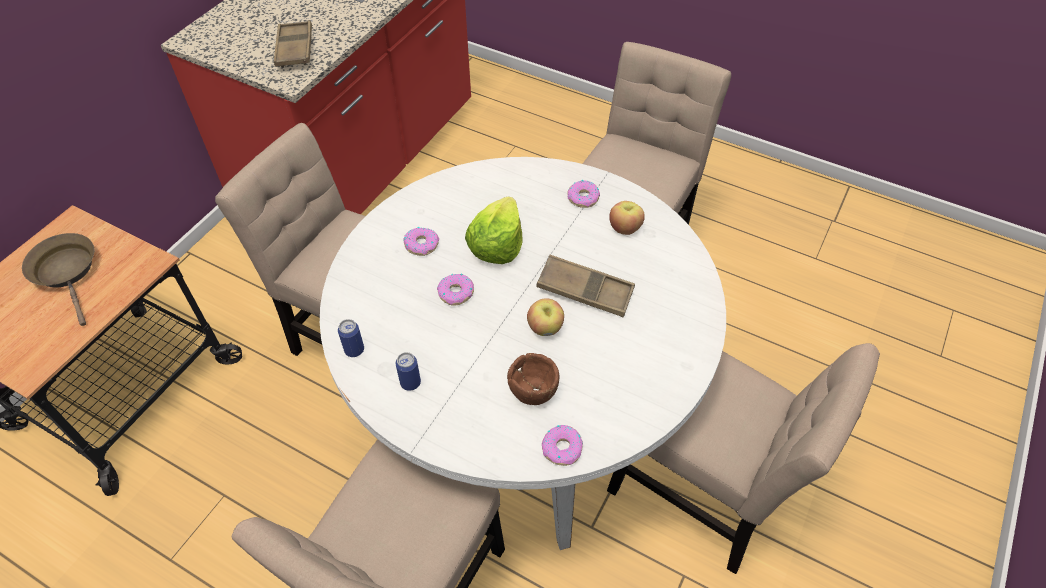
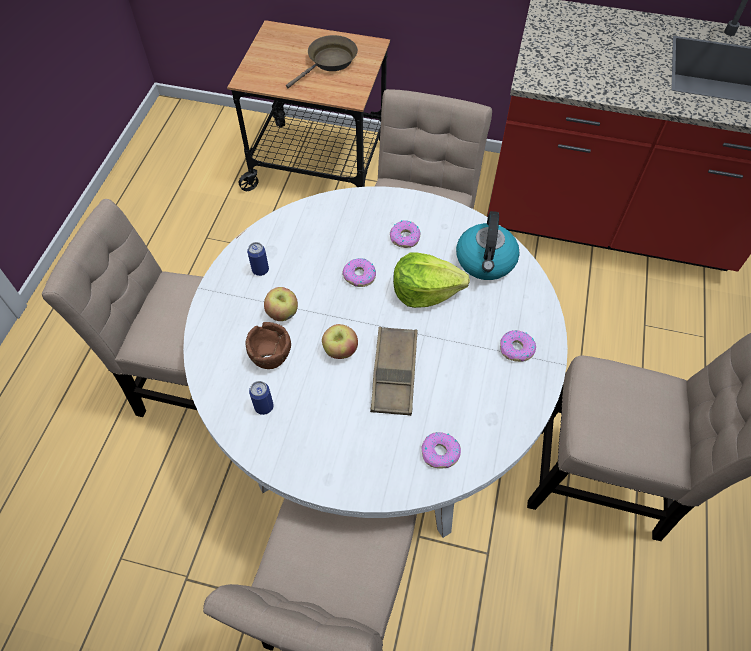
camera: 75 degrees right, 5 degrees up
(295, 49) = (573, 69): brown tray -> none
(354, 350) = (283, 226): can -> can (264, 407)
(478, 192) = (485, 261): none -> kettle
(562, 448) = (218, 389): donut -> donut (440, 453)
(625, 228) = (489, 394): apple -> apple (283, 313)

